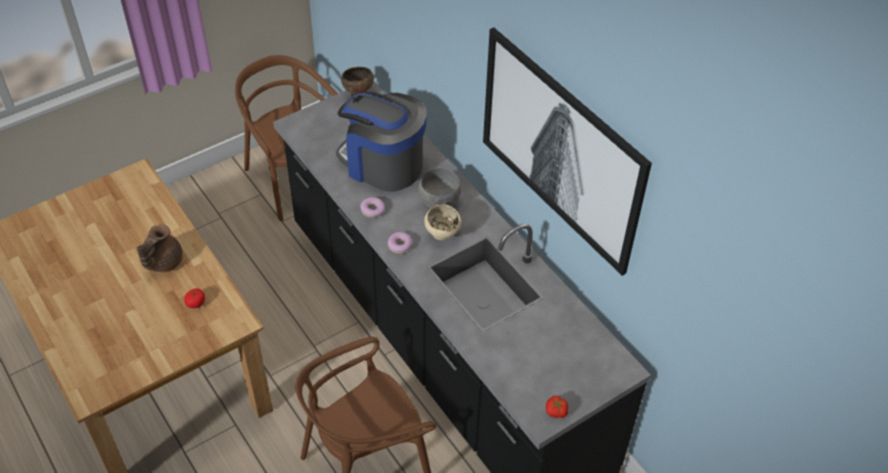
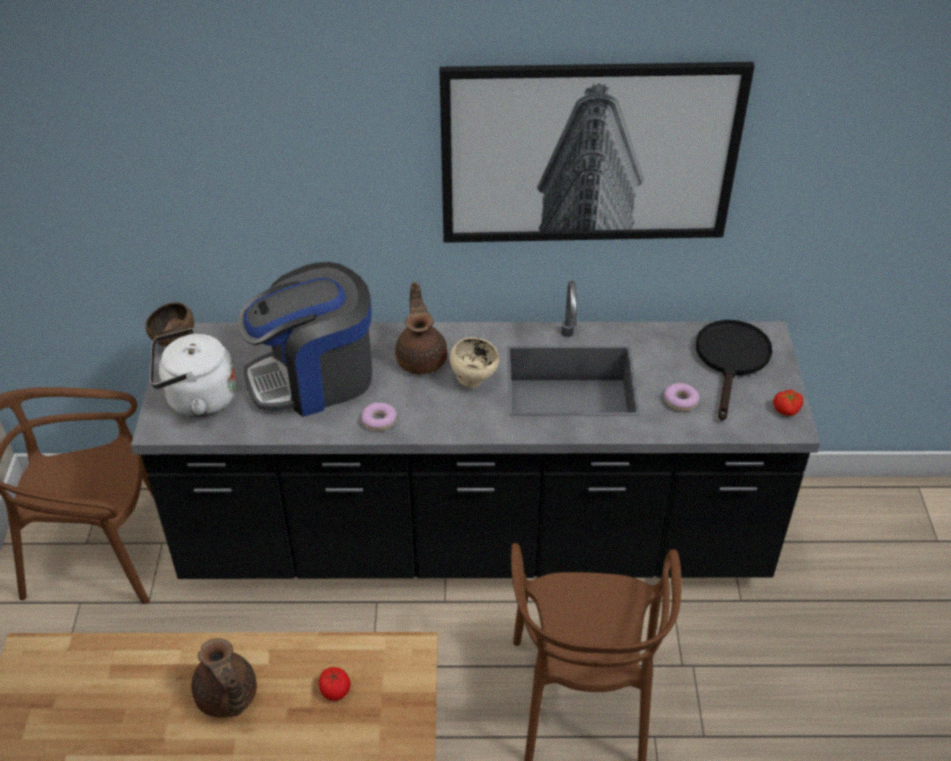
camera: 55 degrees left, 5 degrees down
(325, 126) = (197, 399): none -> white kettle
(400, 245) = (456, 422): donut -> donut (680, 401)
(440, 202) = (422, 358): grey bowl -> brown teapot
(579, 360) = (731, 360): none -> black frying pan

